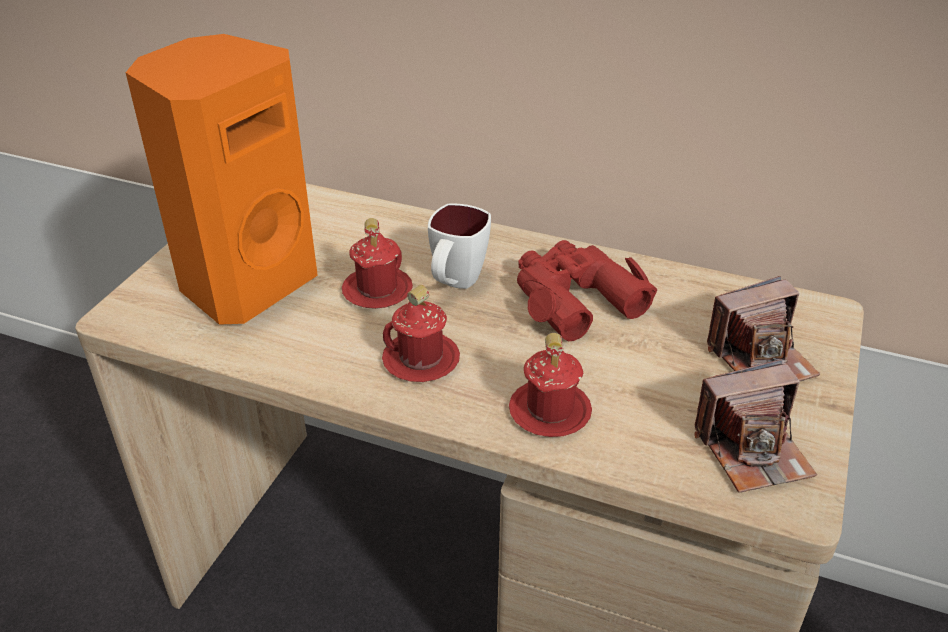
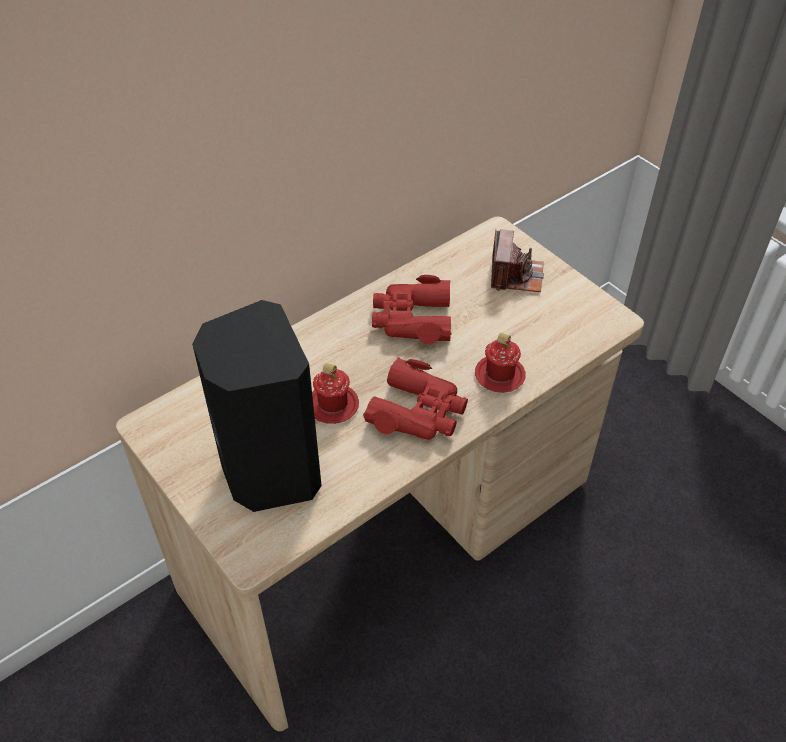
camera: 60 degrees left, 10 degrees up
(246, 283) = (269, 472): orange speaker -> black speaker
(421, 360) = (418, 411): red mug -> red binoculars
(455, 284) = (356, 365): white mug -> none
(752, 451) = (575, 315): camera -> none

